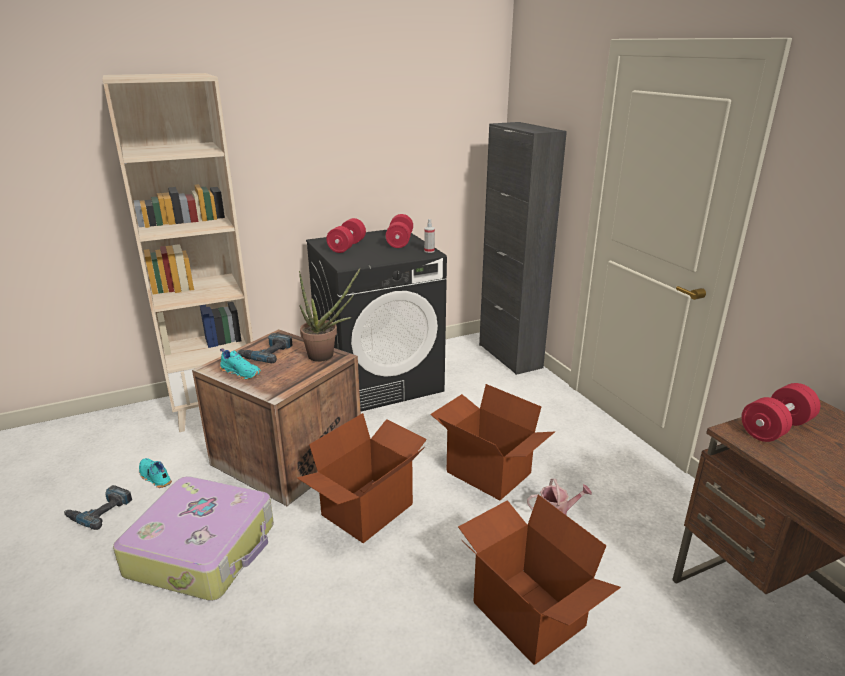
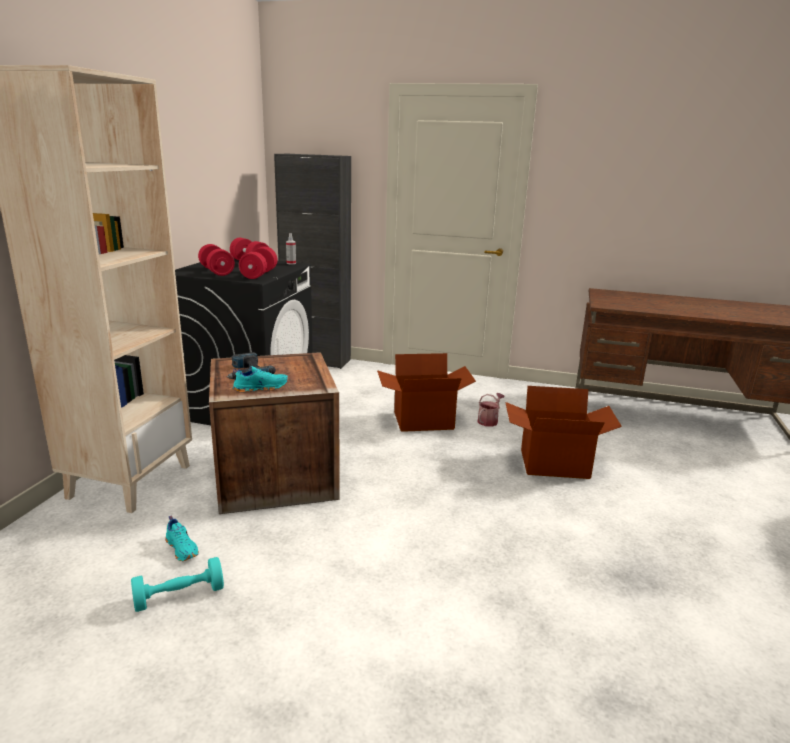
camera: 50 degrees left, 5 degrees down
(100, 511) = (179, 596): power drill -> turquoise dumbbell
(154, 477) = (183, 549): turquoise shoe -> turquoise shoe turned 120 degrees counterclockwise
(204, 549) = (332, 553): suitcase -> none
(326, 356) = (299, 359): potted plant -> none
(368, 510) = (396, 471): cardboard box -> none
(775, 428) = (607, 300): red dumbbell -> red dumbbell (259, 274)

